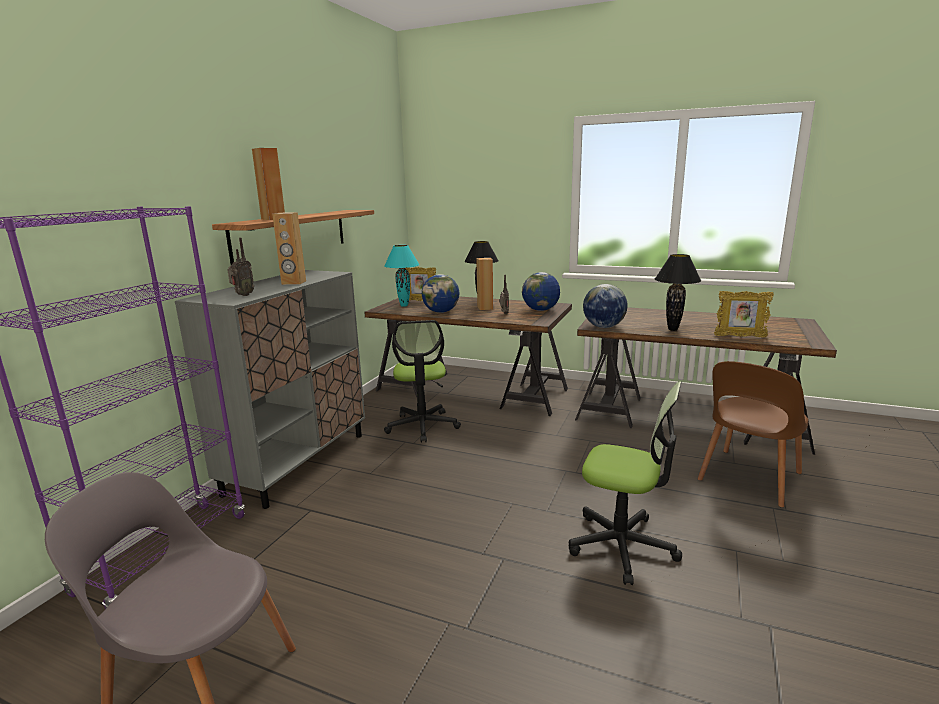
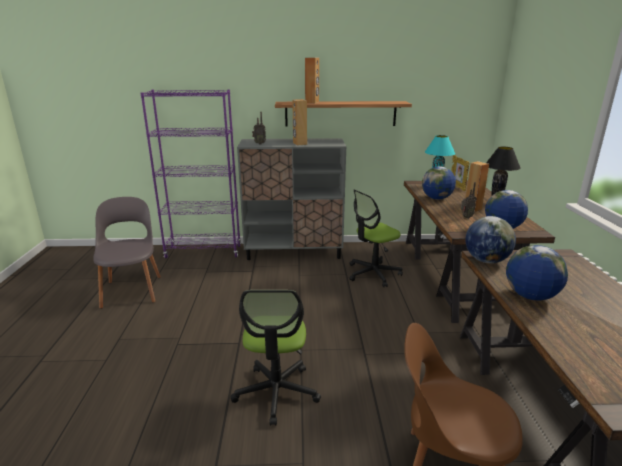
camera: 65 degrees right, 5 degrees up
(672, 330) = (530, 296): black table lamp -> globe
(740, 336) = (565, 342): picture frame -> none

